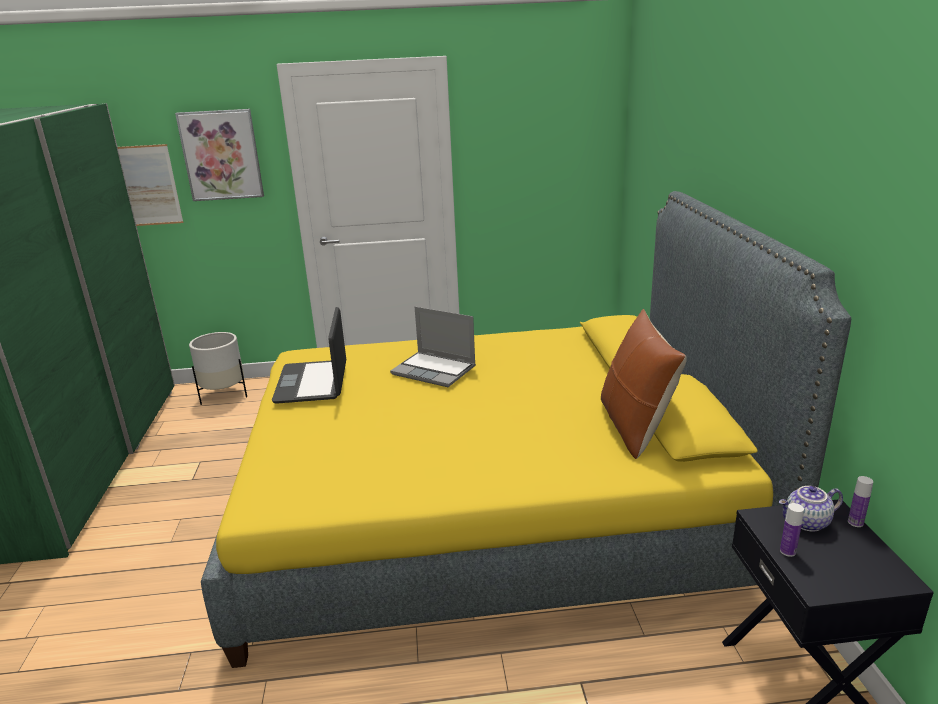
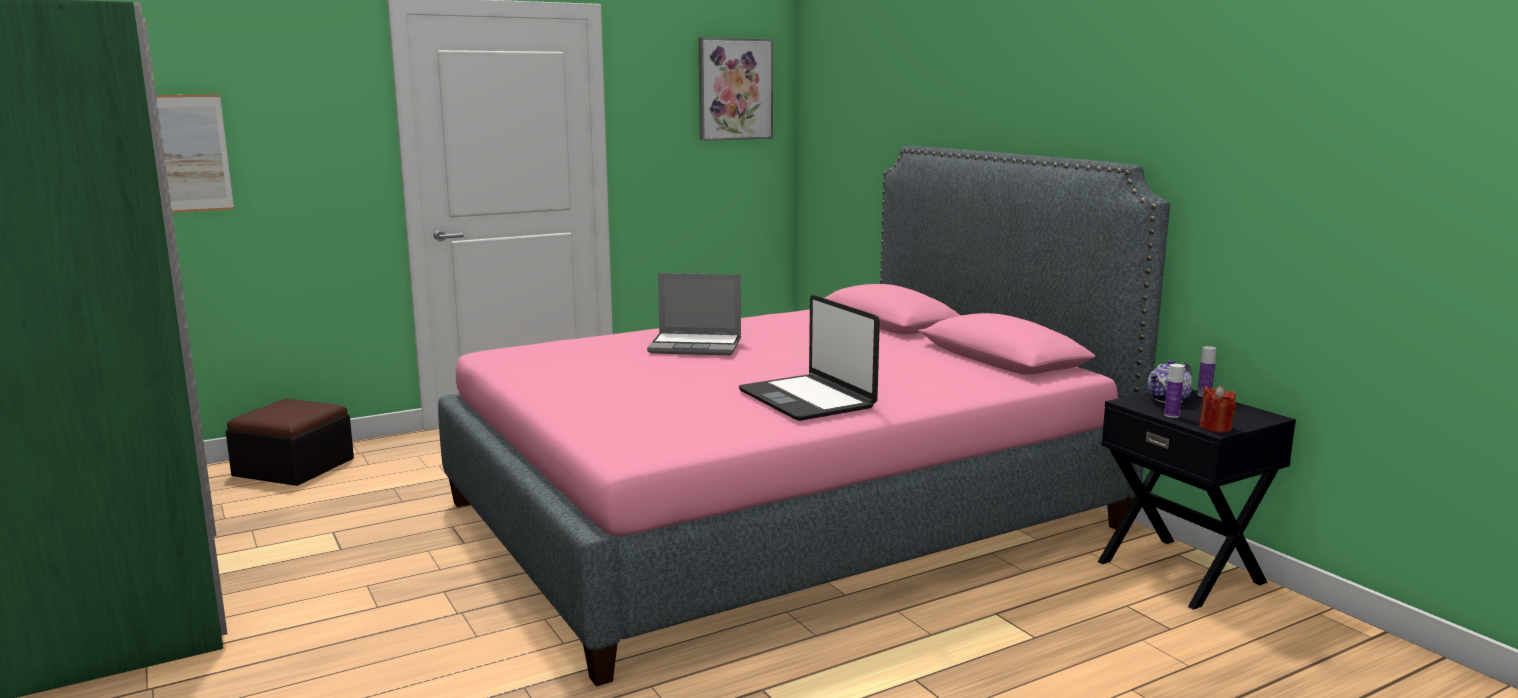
camera: 25 degrees left, 10 degrees down
(221, 155) = (301, 113): picture -> picture (735, 89)
(224, 395) = (294, 467): white planter -> ottoman
(313, 383) = (557, 367): laptop -> laptop (807, 399)
(492, 512) = (783, 514): yellow bed -> pink bed
(635, 427) = (961, 361): brown pillow -> none
(819, 585) = (1215, 427): none -> red candle

